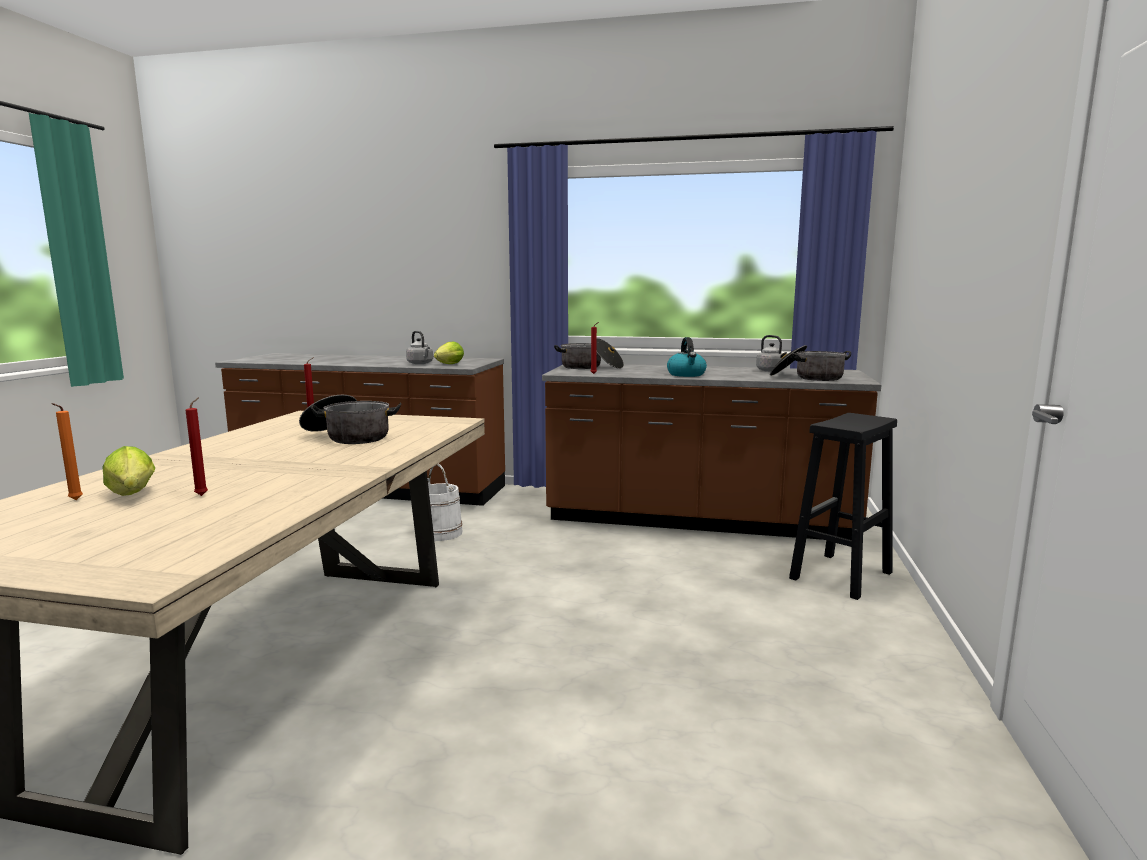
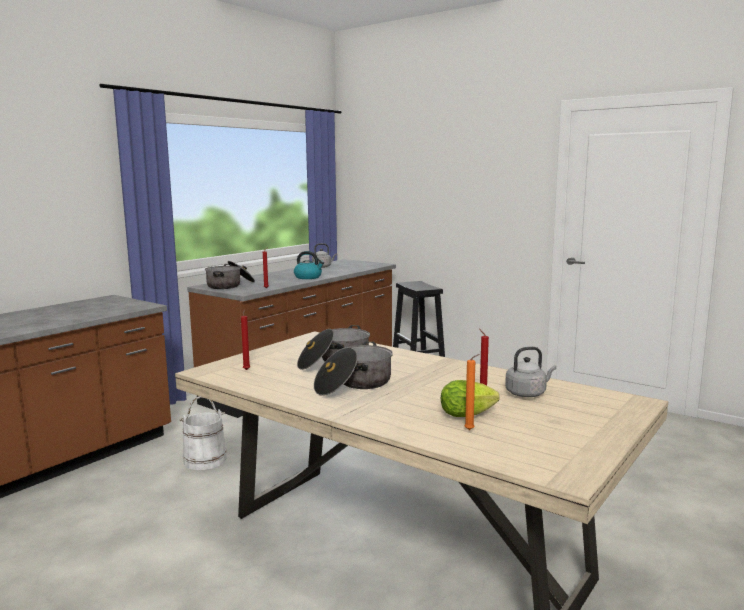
camera: 65 degrees left, 0 degrees up
(420, 363) = (88, 313): grey kettle -> grey kettle (527, 393)
(448, 364) = (120, 308): lettuce -> none
(807, 377) = (358, 267): cooking pot -> cooking pot (354, 384)

